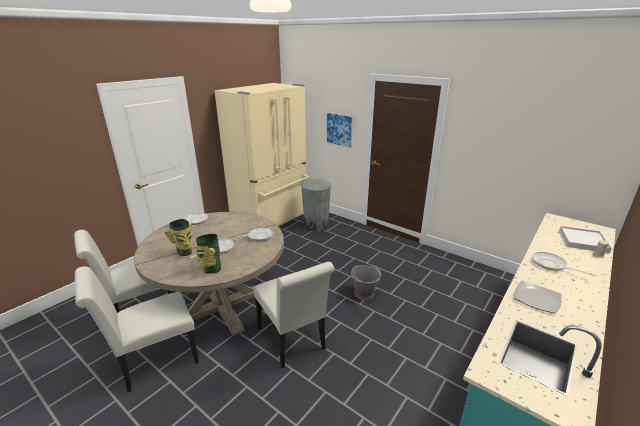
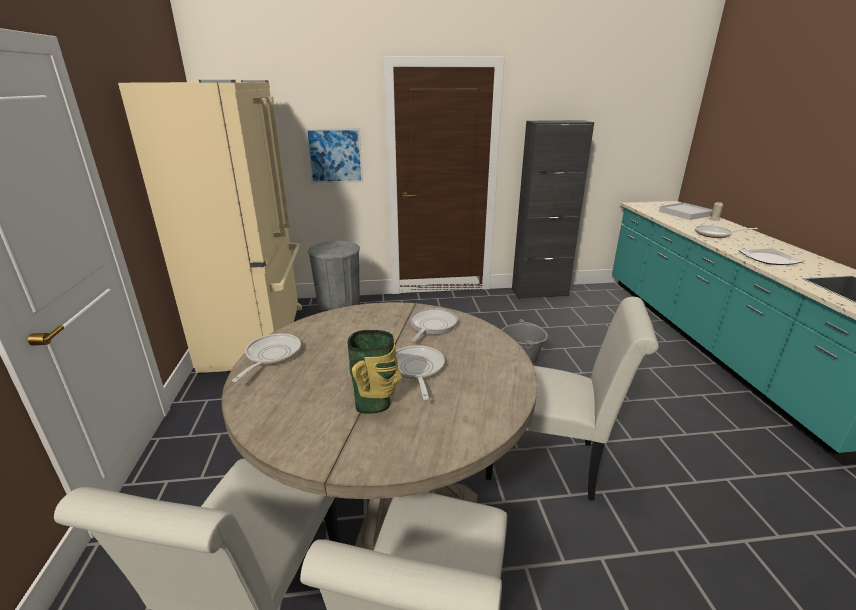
camera: 45 degrees left, 0 degrees up
(211, 269) = (476, 399): vase -> none
(456, 262) = (539, 293): none -> black cabinet

